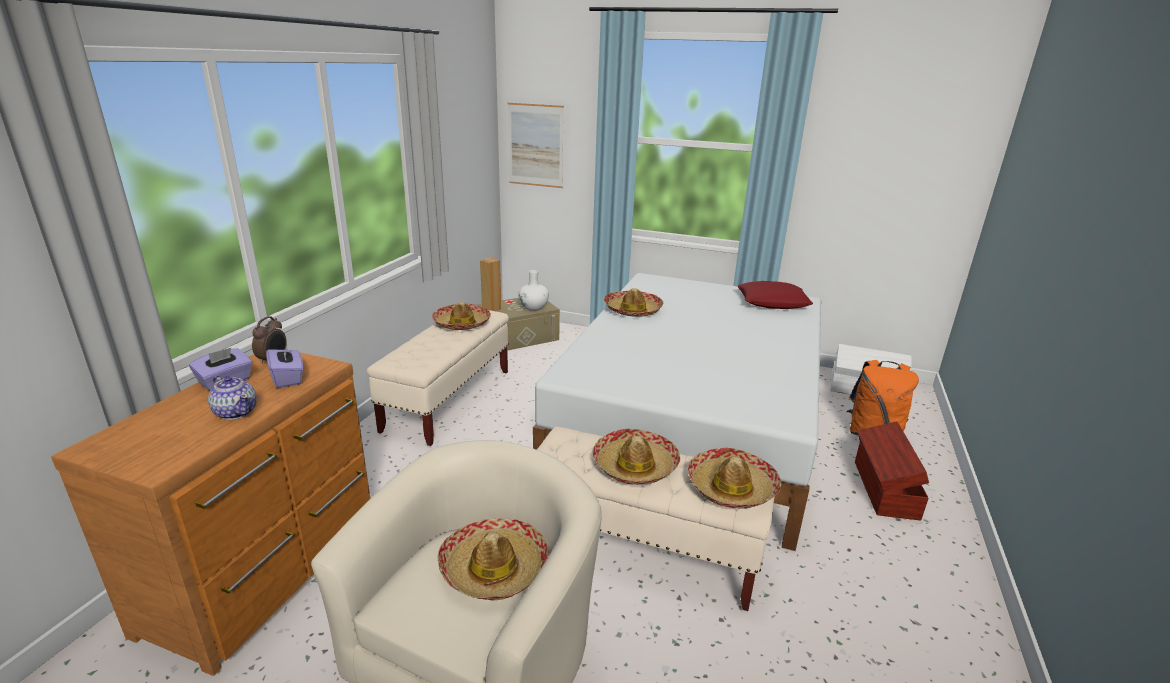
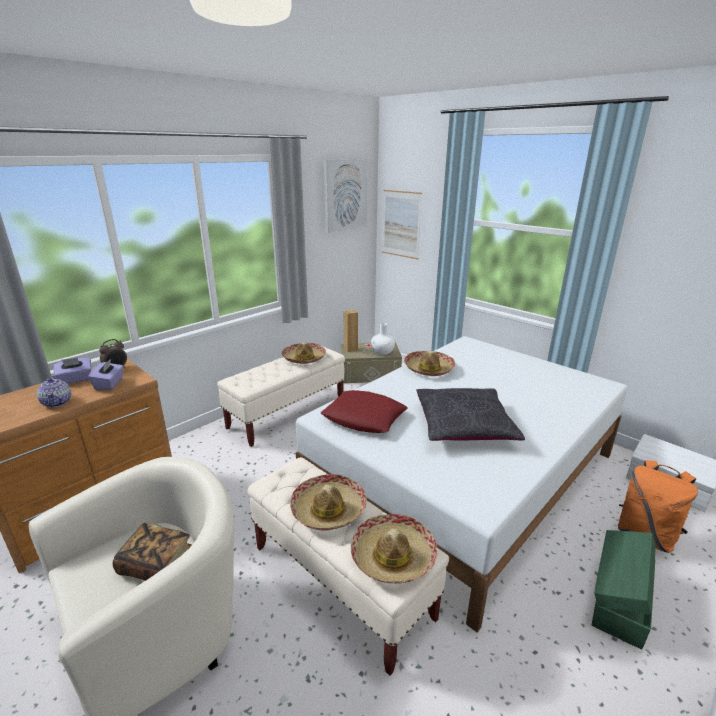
camera: 25 degrees right, 0 degrees up
(469, 109) = (345, 195): none -> picture
(494, 568) = (157, 565): hat -> book
(715, 357) = (463, 426): none -> black pillow
(773, 302) = (570, 381): red pillow -> red pillow (364, 417)
(884, 490) = (619, 600): brown storage box -> green storage box

